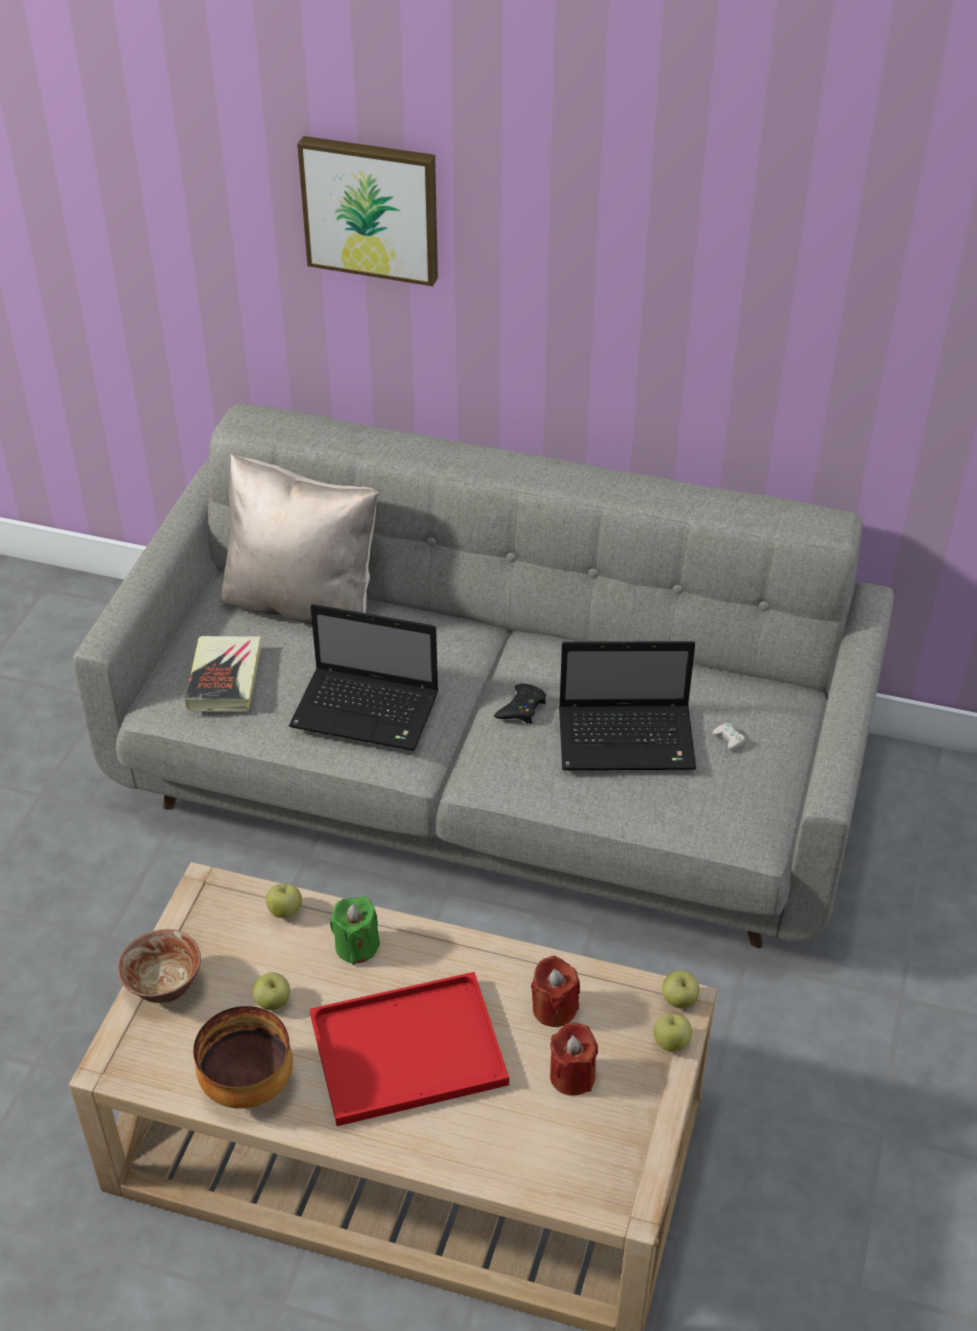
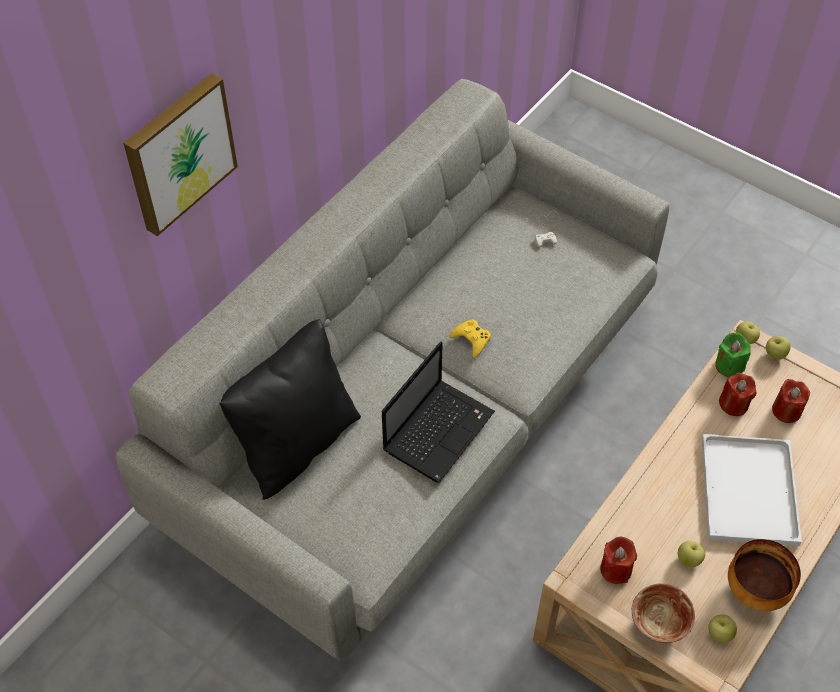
camera: 70 degrees left, 10 degrees up
(225, 678) = (362, 515): book -> none
(233, 928) = (615, 569): none -> red candle
(285, 911) = (611, 532): apple -> apple (719, 634)
(303, 604) = (296, 443): beige pillow -> black pillow
(356, 946) = (655, 497): green candle -> green candle (729, 365)
(404, 1052) = (750, 493): red tray -> white tray
(521, 708) = (471, 339): black game controller -> yellow game controller
(629, 739) = (527, 290): laptop -> none

